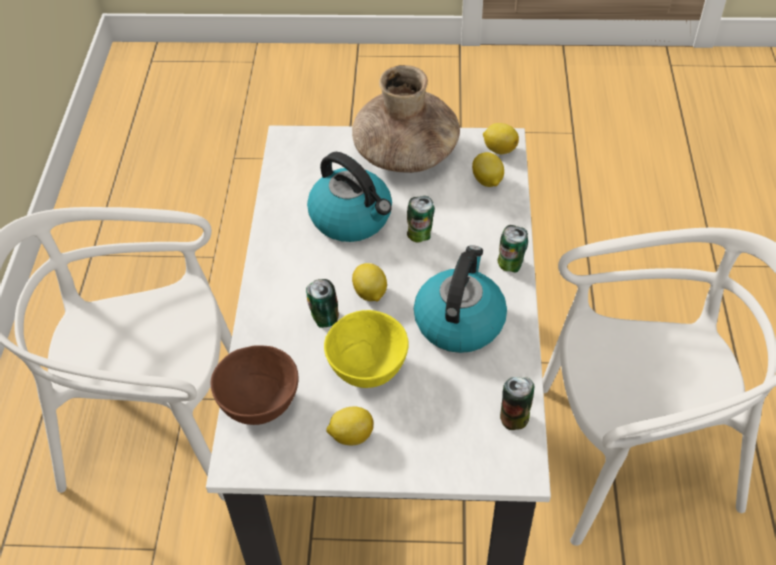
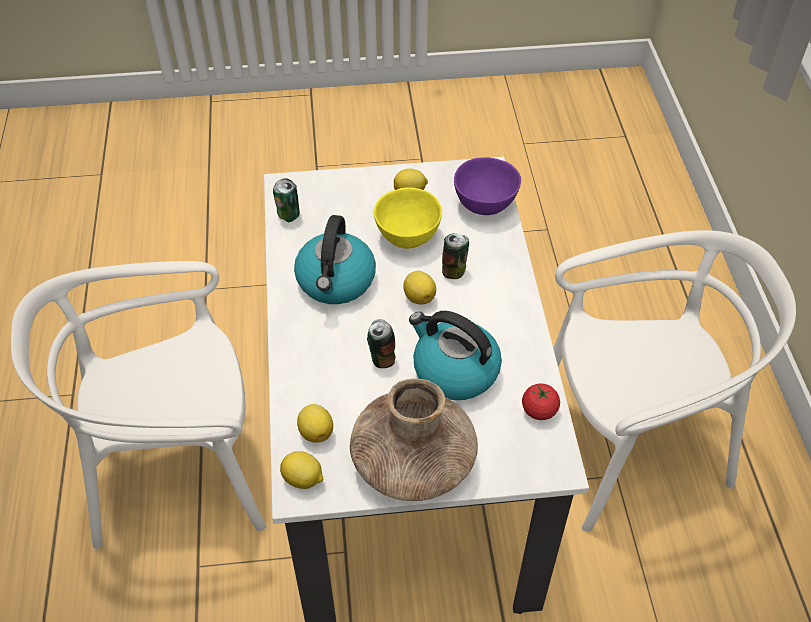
camera: 170 degrees right, 0 degrees up
(258, 405) = (486, 205): brown bowl -> purple bowl
(286, 179) = (539, 410): none -> tomato
(510, 265) = (291, 337): can -> none

